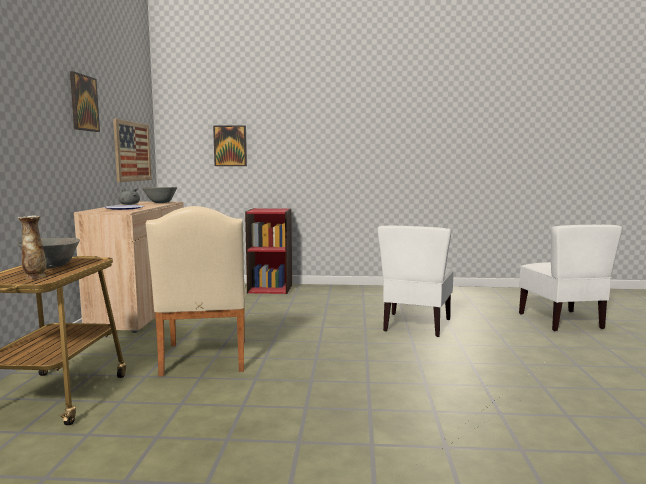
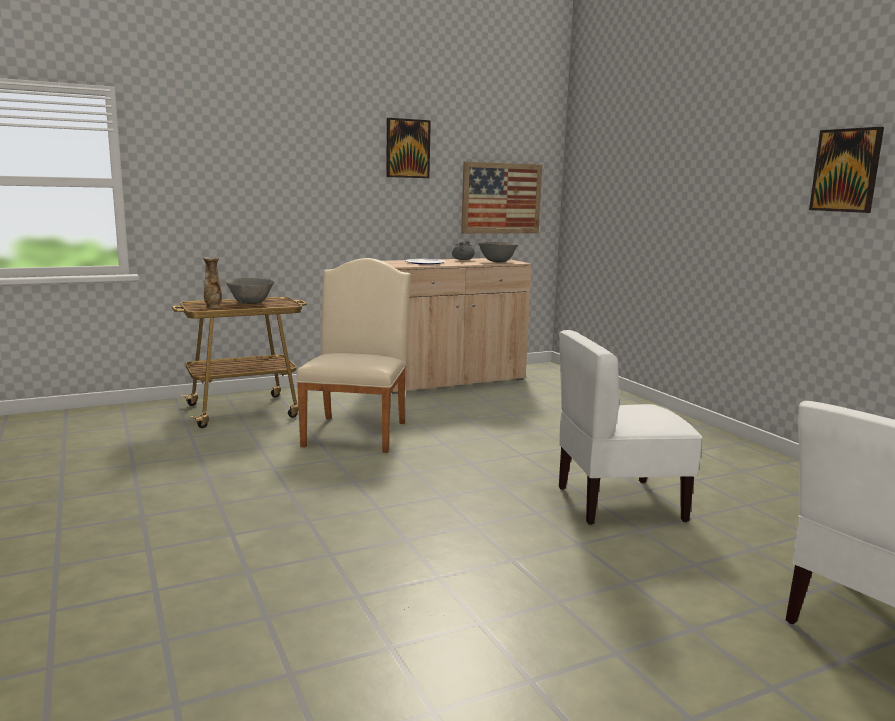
camera: 60 degrees right, 5 degrees up
(204, 360) = (357, 431): beige chair -> beige chair turned 135 degrees clockwise
(230, 146) = (623, 192): picture -> picture (846, 170)
(270, 288) = (621, 402): red bookcase -> none

